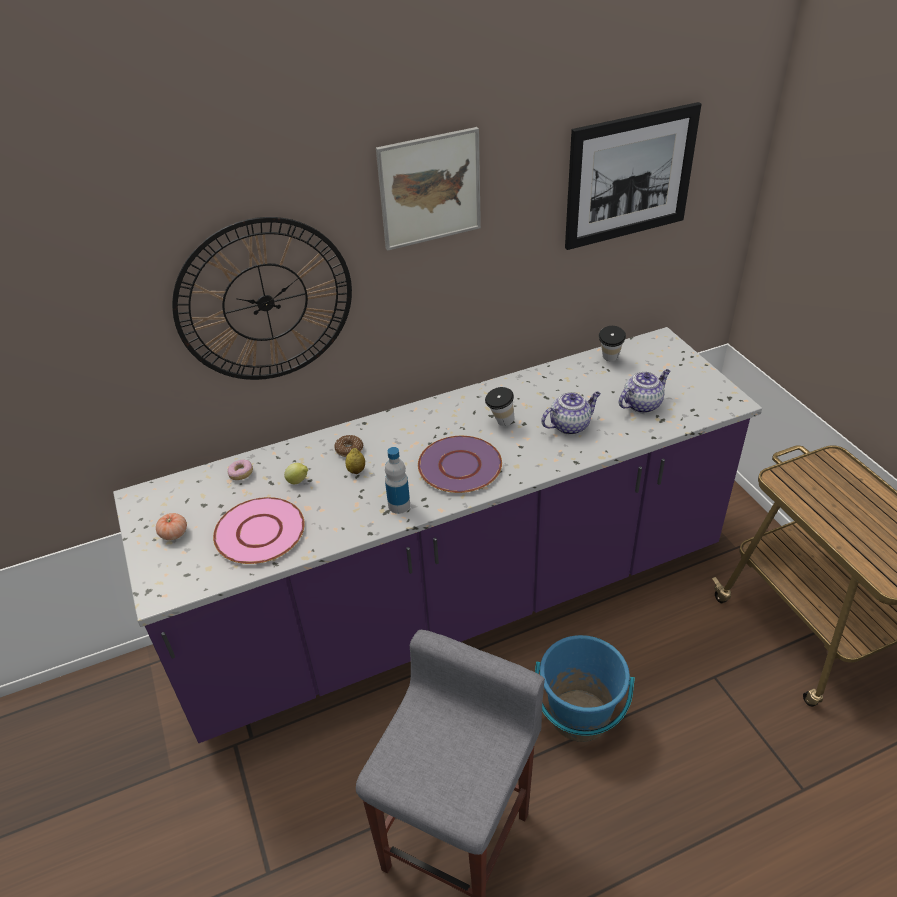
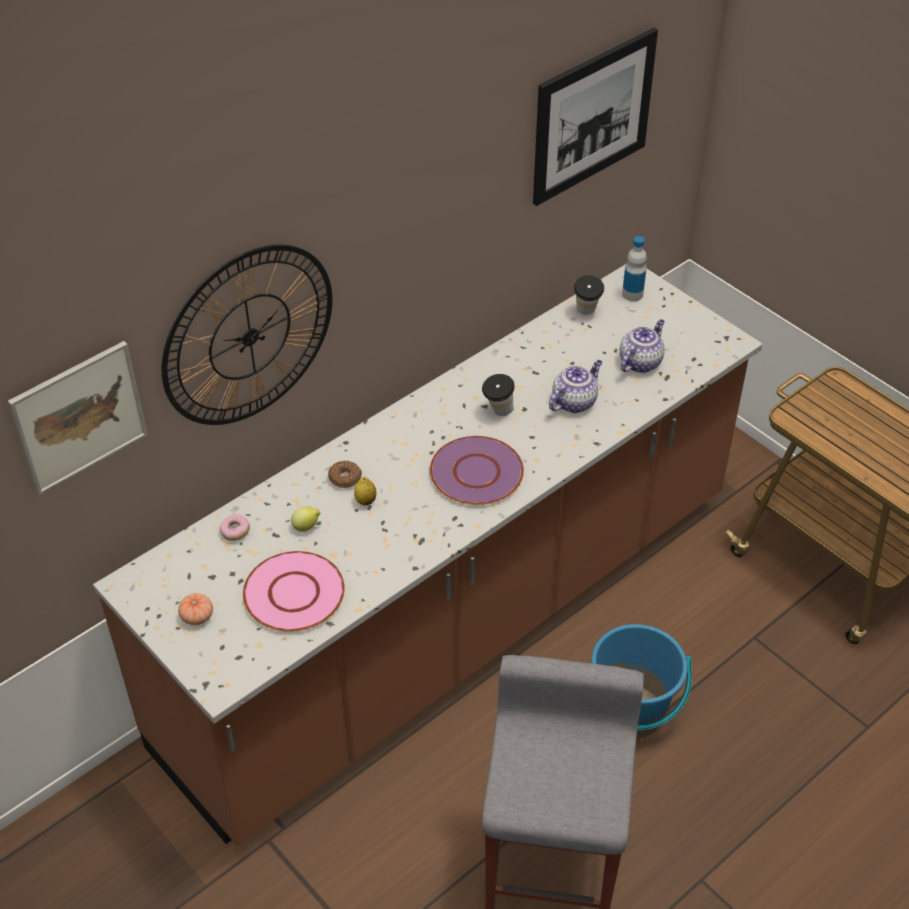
camera: 20 degrees left, 5 degrees up
(399, 505) = (431, 531): bottle -> bottle (632, 294)
(430, 189) = (408, 179): picture -> picture (79, 417)
(456, 602) = (454, 622): purple counter -> brown counter

